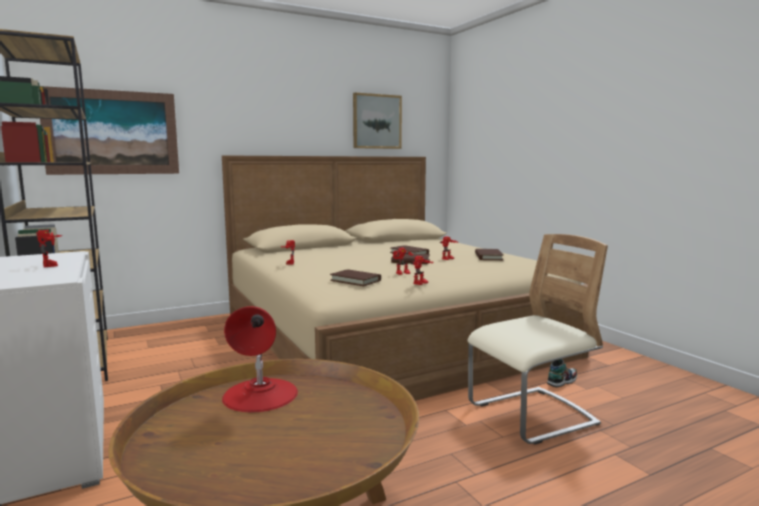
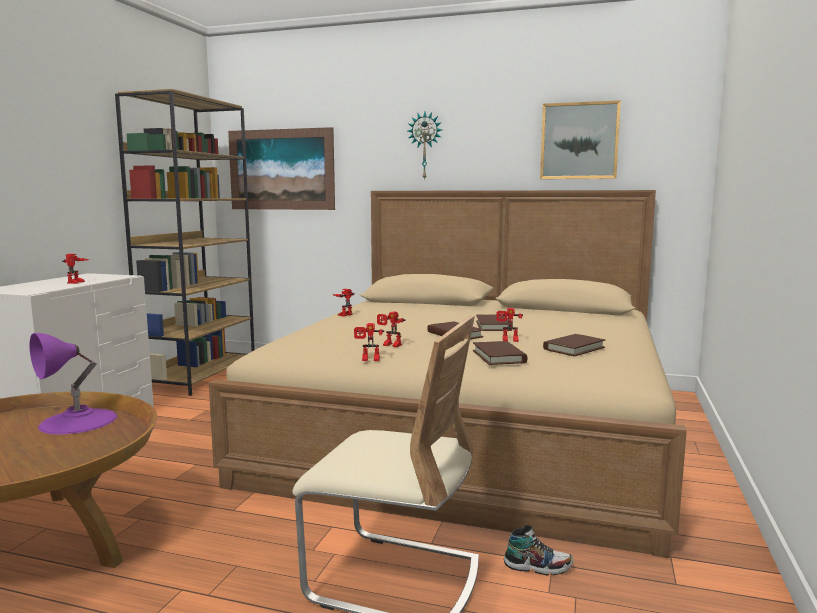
camera: 45 degrees right, 0 degrees up
(260, 394) = (78, 421): red table lamp -> purple table lamp
(265, 118) = (425, 146): none -> wall clock
(355, 280) = (321, 342): brown book -> brown book (499, 356)

